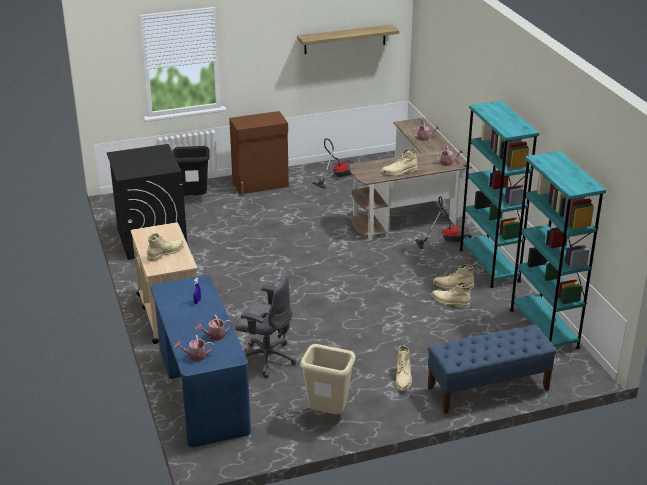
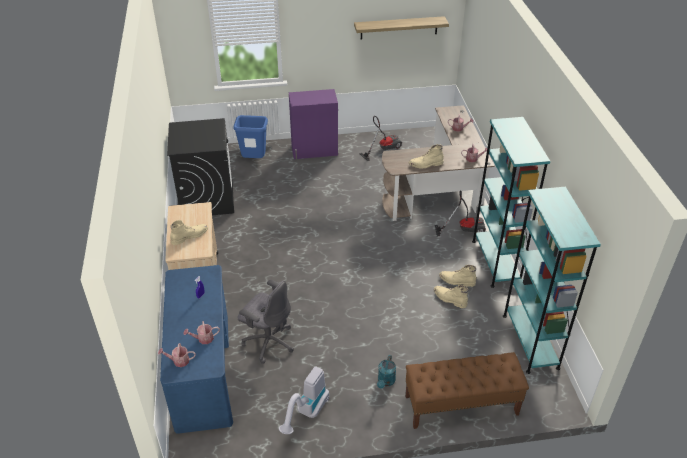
camera: 10 degrees right, 10 degrees up
(194, 199) = (254, 160): black trash can -> blue trash can
(261, 184) = (315, 151): brown cabinet -> purple cabinet
(328, 414) = (306, 414): beige trash can -> vacuum cleaner
(403, 378) = (385, 382): beige boot -> turquoise watering can
(487, 389) = (461, 405): blue bench -> brown bench

